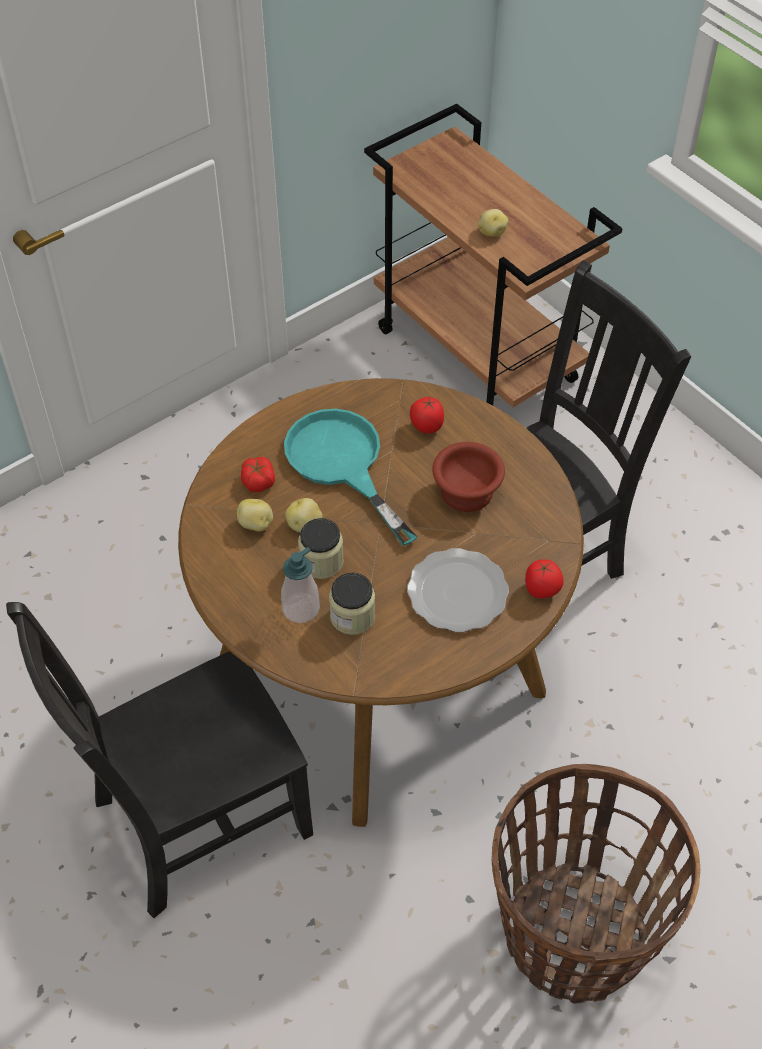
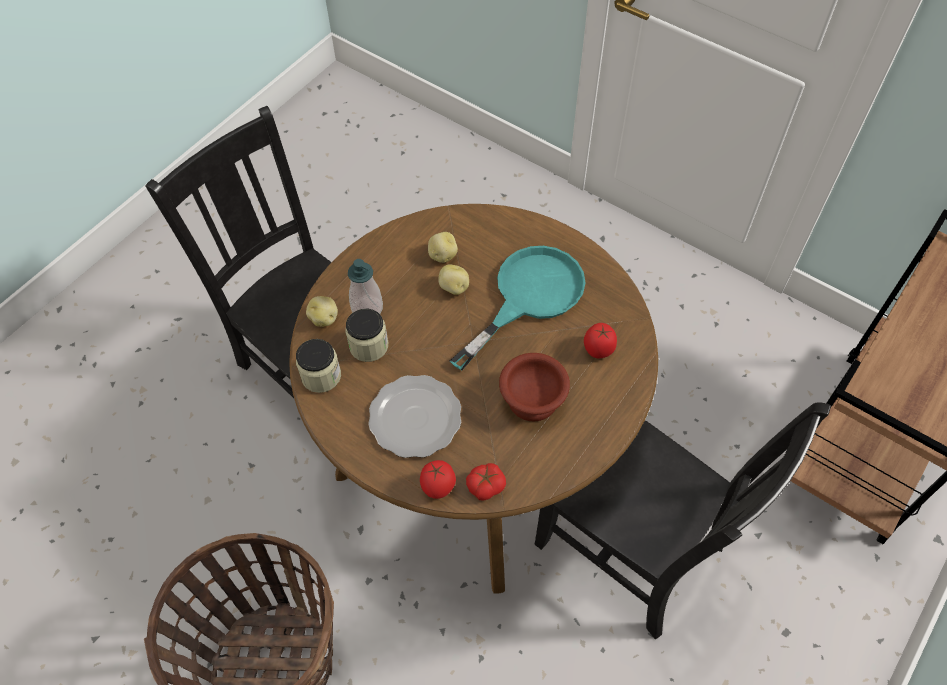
camera: 75 degrees right, 5 degrees up
(258, 481) = (488, 244): tomato -> tomato (485, 485)
(321, 562) = (418, 309): jar -> jar (321, 376)
(491, 232) = (907, 352): potato -> potato (324, 318)

